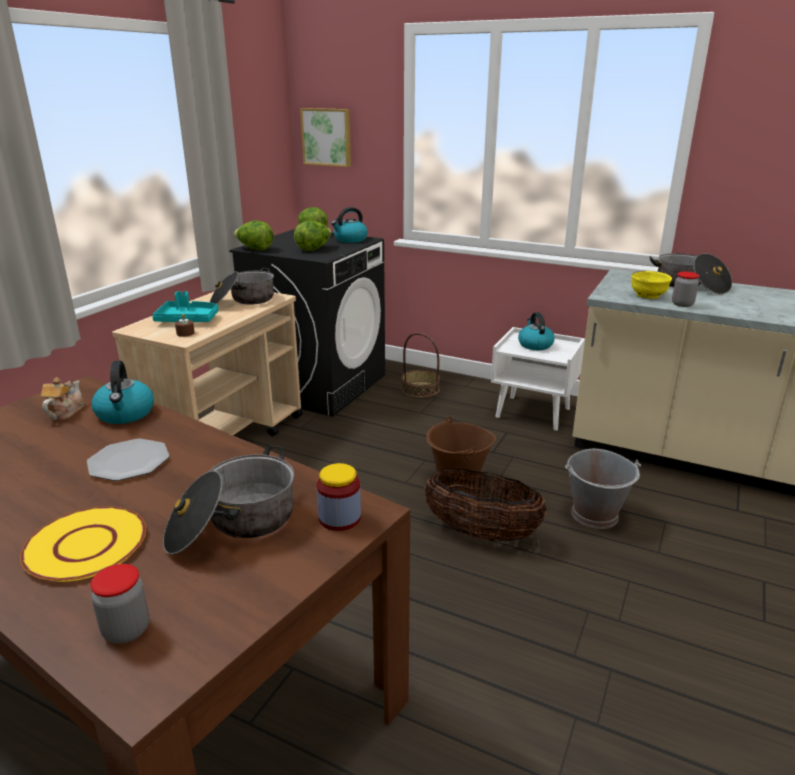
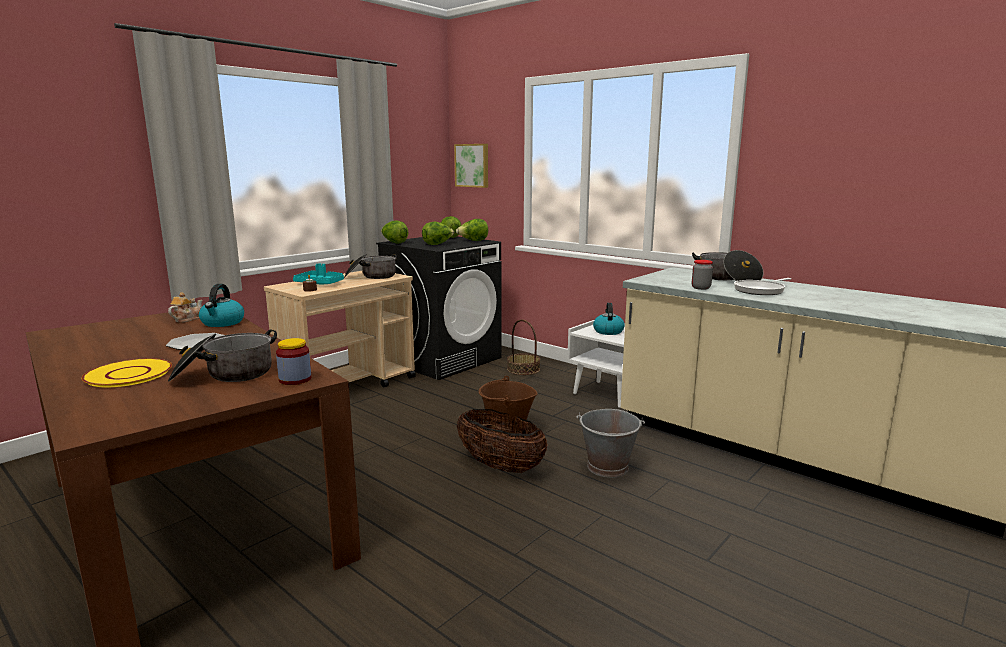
camera: 15 degrees right, 10 degrees down
(126, 630) = (108, 409): jar -> none
(350, 240) = (473, 241): kettle -> lettuce
(648, 295) = (678, 282): yellow bowl -> none
(745, 303) = (761, 290): none -> frying pan

